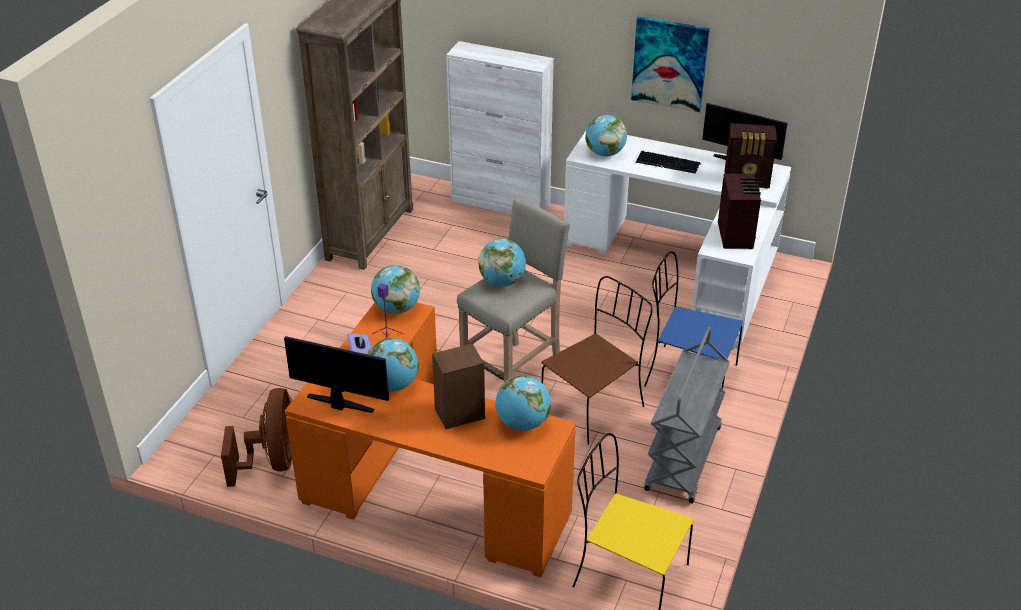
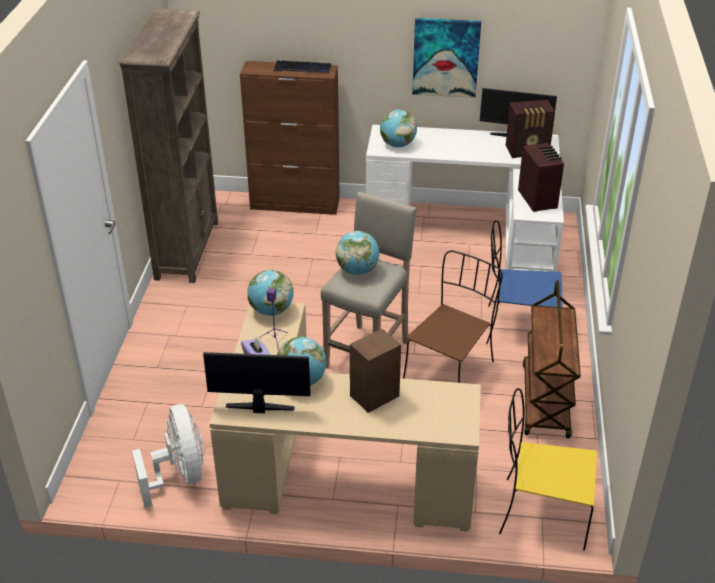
camera: 15 degrees left, 0 degrees up
(273, 461) = (179, 475): brown fan -> white fan
(421, 485) = (327, 469): orange desk -> beige desk
(501, 203) = (295, 204): white cabinet -> brown cabinet
(523, 423) = (435, 394): globe -> none
(668, 163) = (455, 146): keyboard -> keyboard (302, 68)
(684, 460) = (546, 402): grey cart -> brown cart

